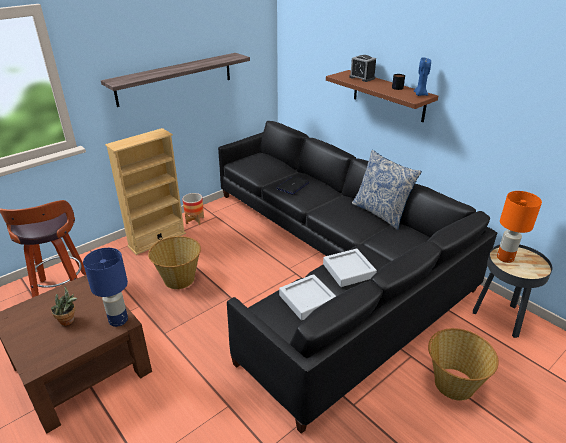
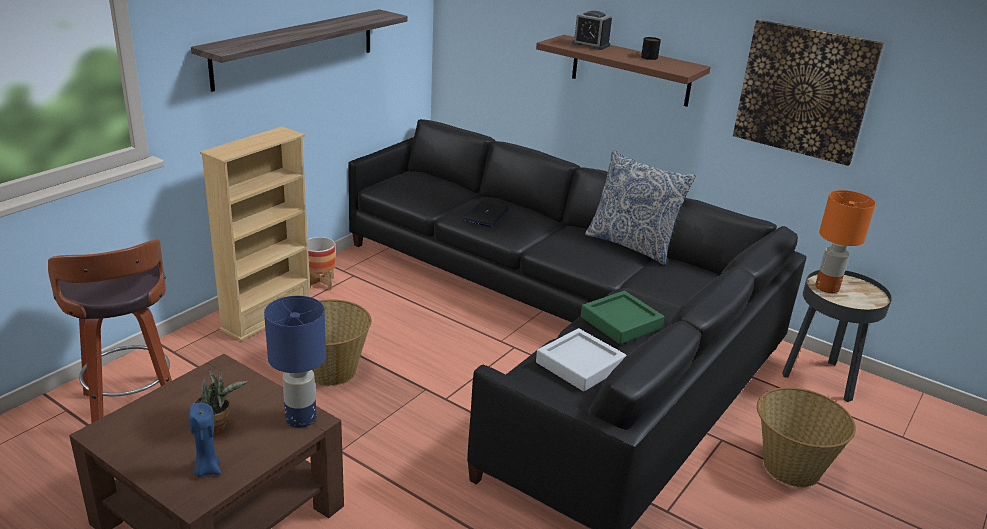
camera: 15 degrees left, 5 degrees down
(348, 270) = (621, 322): grey tray -> green tray
(420, 94) = (685, 65): blue candle -> blue candle (207, 469)
(500, 116) = (804, 91): none -> picture

